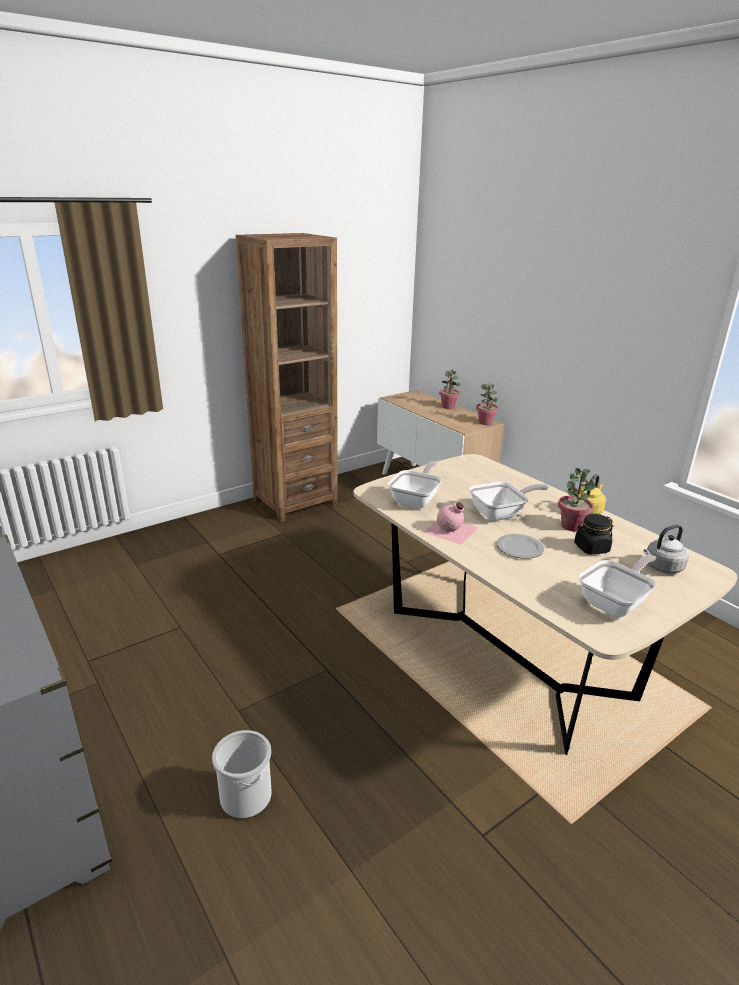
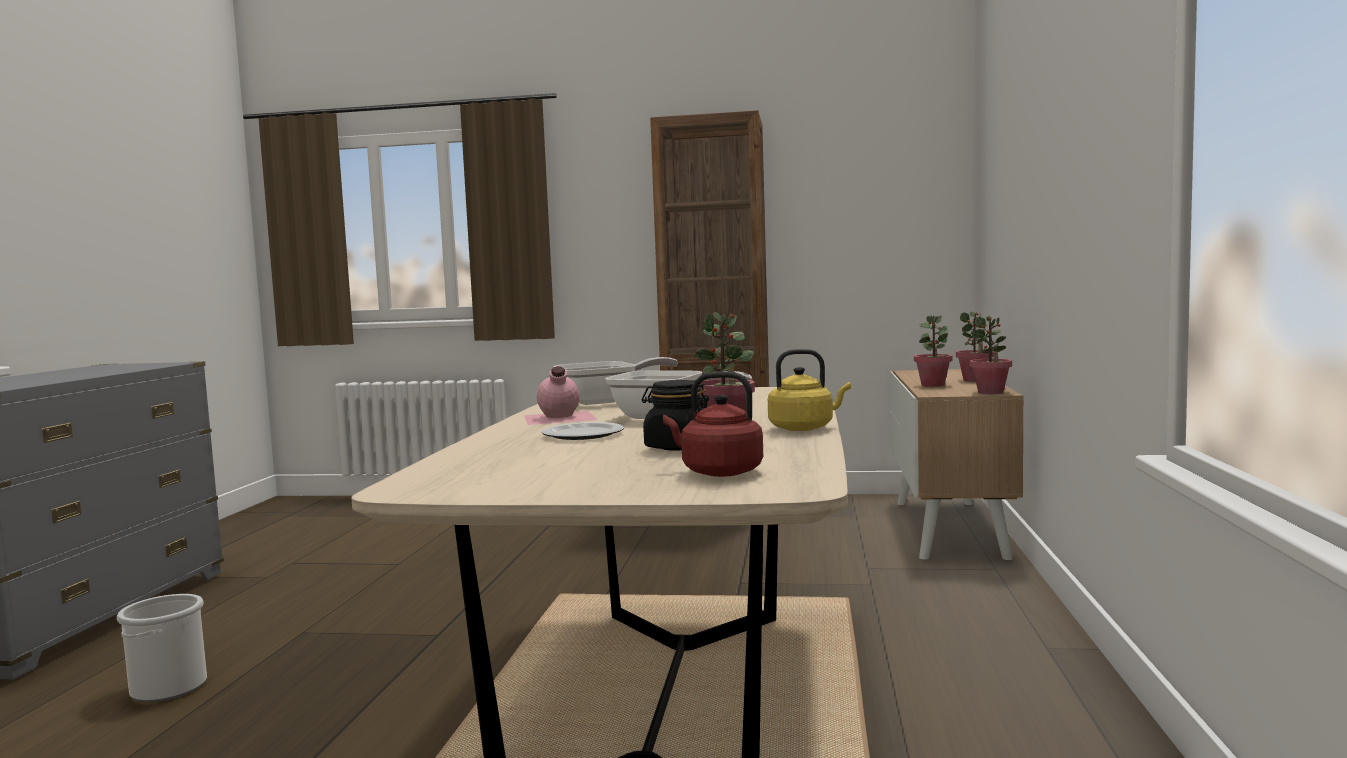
camera: 45 degrees right, 20 degrees down
(442, 417) = (933, 385): none -> potted plant
(616, 603) = (524, 477): frying pan -> none
(661, 567) = (717, 472): grey kettle -> red kettle

